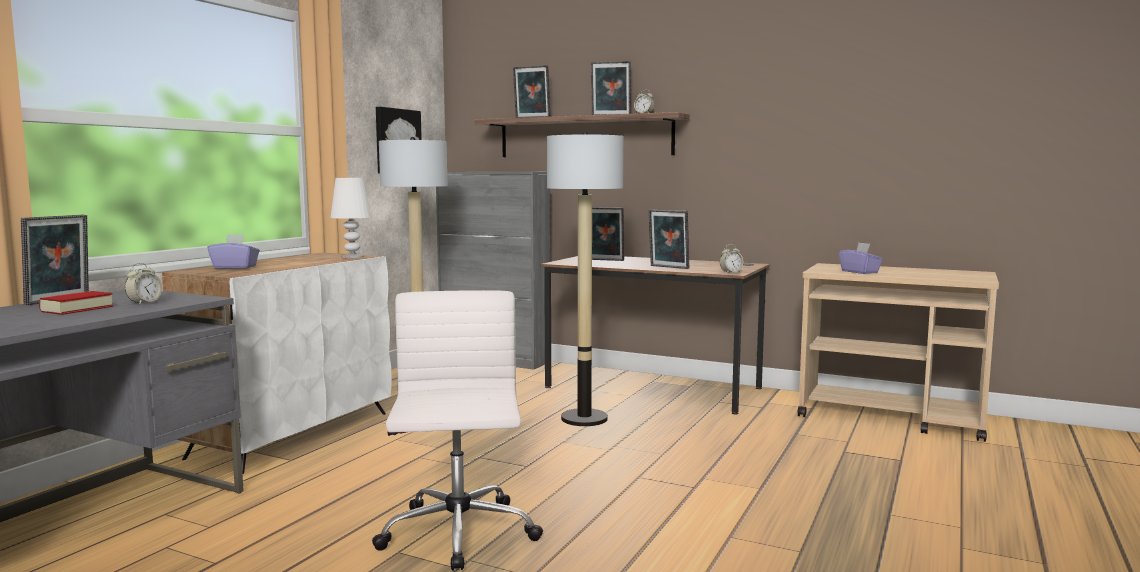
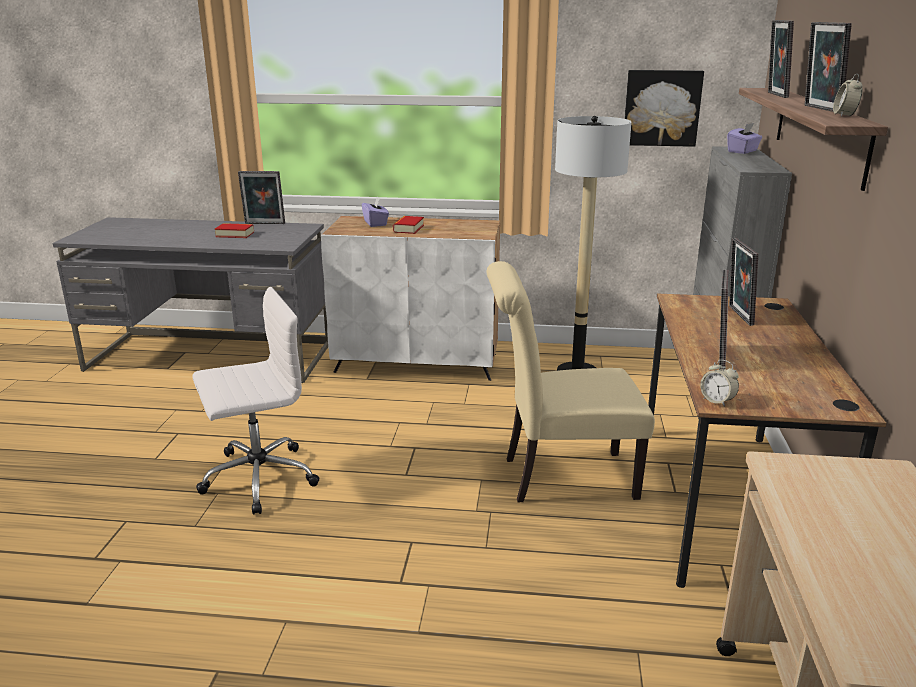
camera: 70 degrees right, 15 degrees up
(144, 303) = (261, 240): alarm clock -> none
(286, 263) = (408, 228): none -> book
(352, 257) = (474, 234): white table lamp -> none
(584, 418) = (560, 477): floor lamp -> beige chair
(860, 272) = (818, 504): purple tissue box -> purple tissue box (743, 151)

